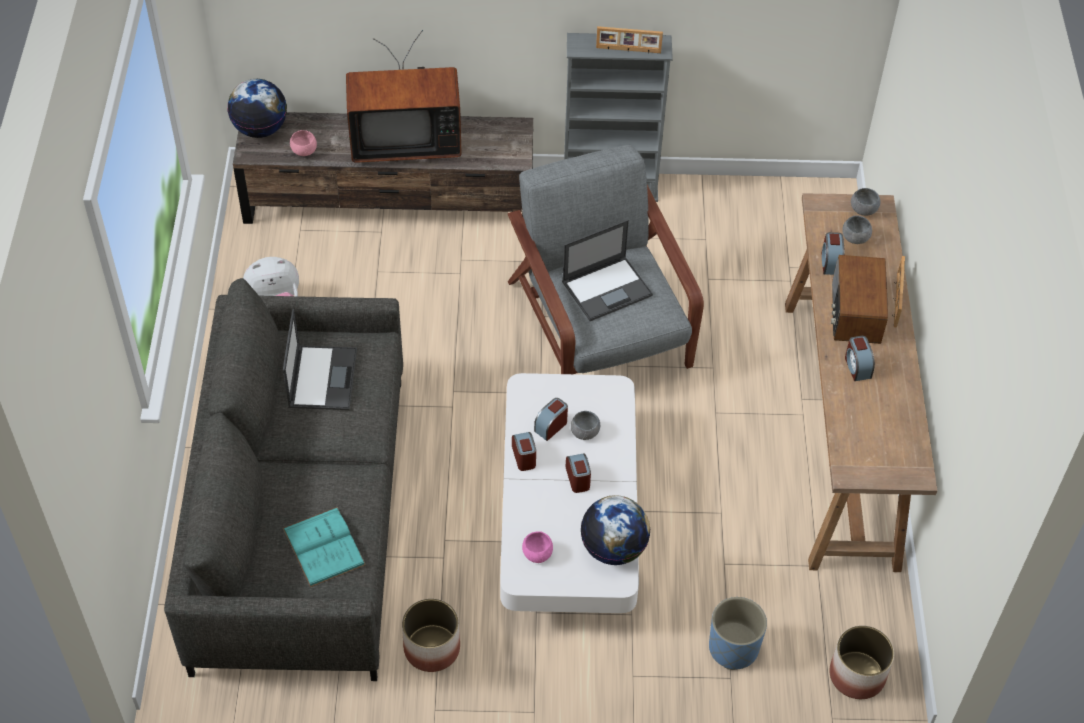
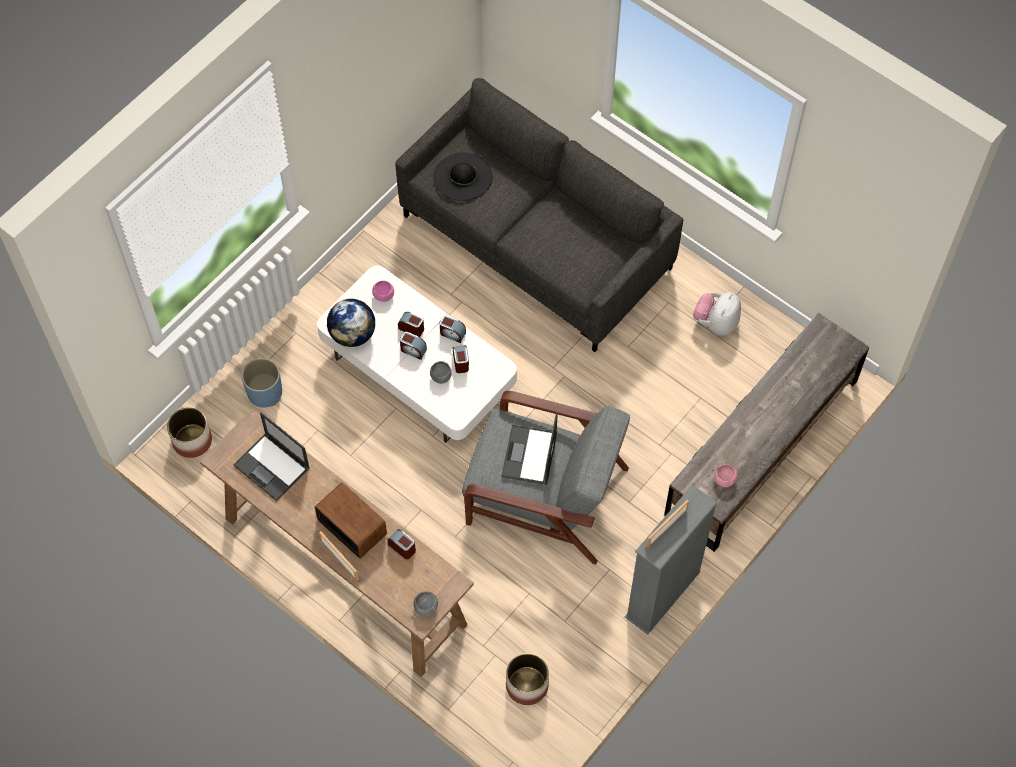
camera: 130 degrees right, 10 degrees up
(260, 129) = (841, 347): globe -> none
(304, 151) = (798, 359): pink bowl -> pink bowl (724, 479)
(322, 377) = (580, 244): laptop -> laptop (273, 467)
(323, 546) = (462, 177): turquoise book -> black hat
(404, 139) = (763, 426): television -> none
(432, 648) = (399, 252): planter -> planter (526, 686)
(855, 238) = (408, 580): grey bowl -> none
(857, 366) = (314, 492): alarm clock -> alarm clock (411, 328)

